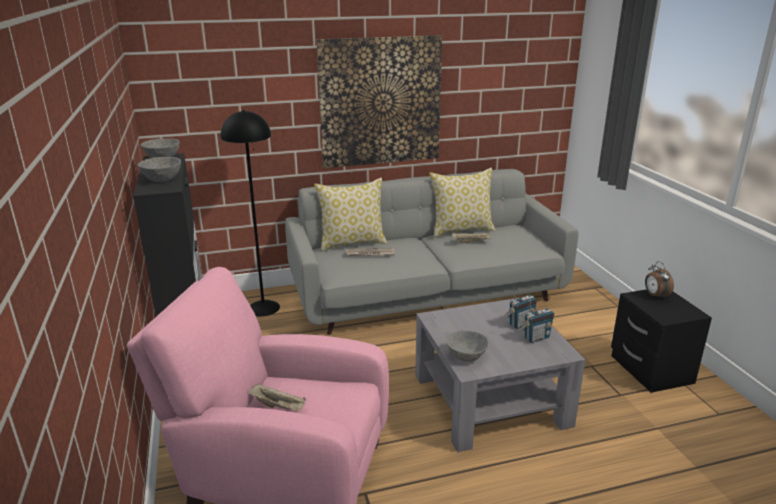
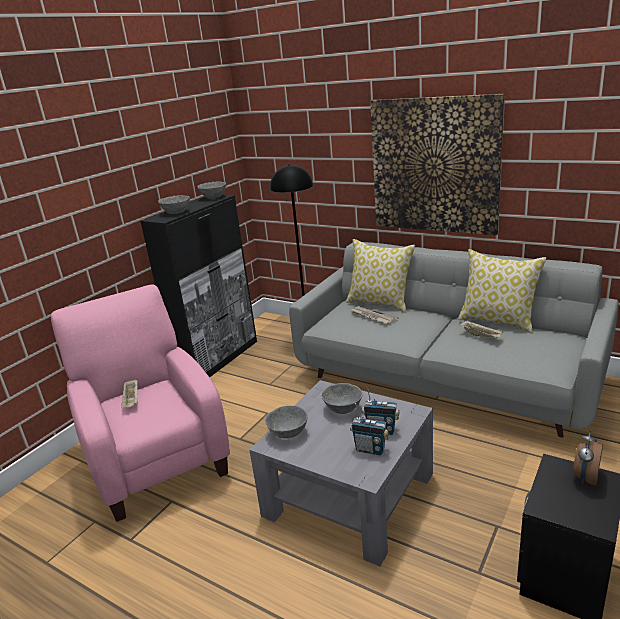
camera: 50 degrees right, 0 degrees up
(471, 323) = (343, 409): none -> grey bowl

